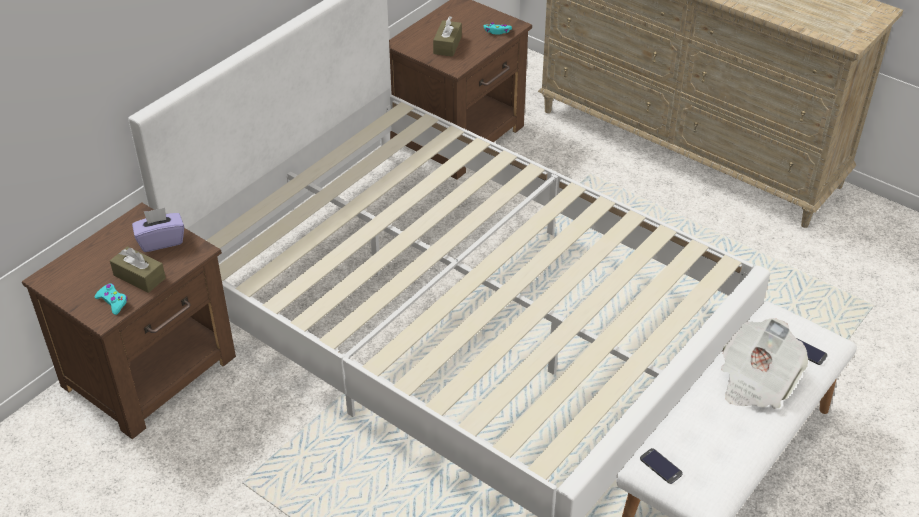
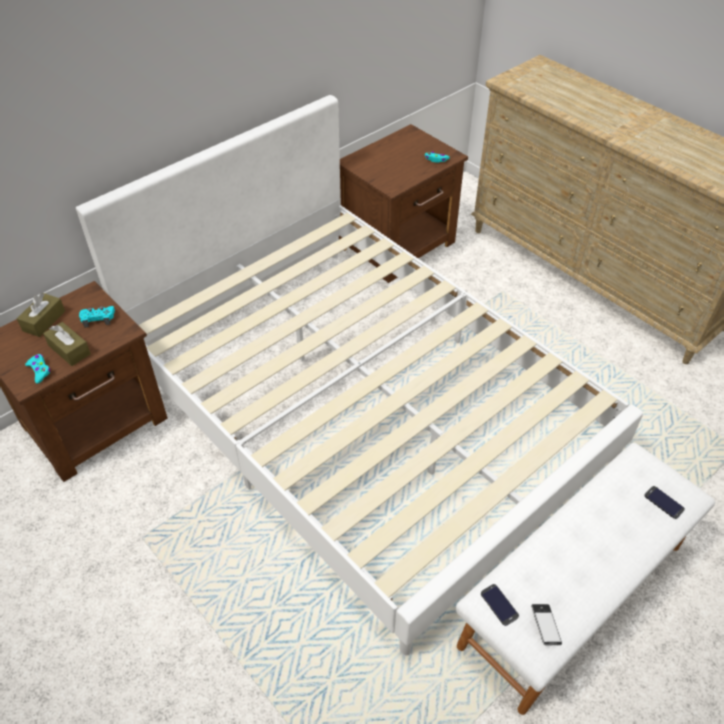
camera: 10 degrees right, 5 degrees up
(161, 241) = (98, 318): purple tissue box -> turquoise game controller
(447, 45) = (390, 167): brown tissue box -> brown tissue box (44, 321)
(710, 478) = (545, 626): none -> phone
(756, 381) = (609, 526): newspaper -> none

